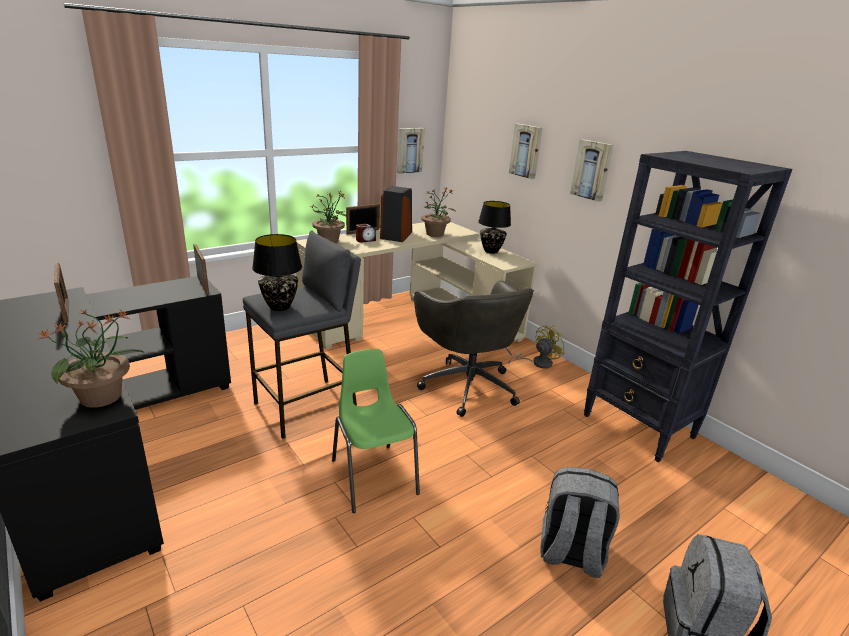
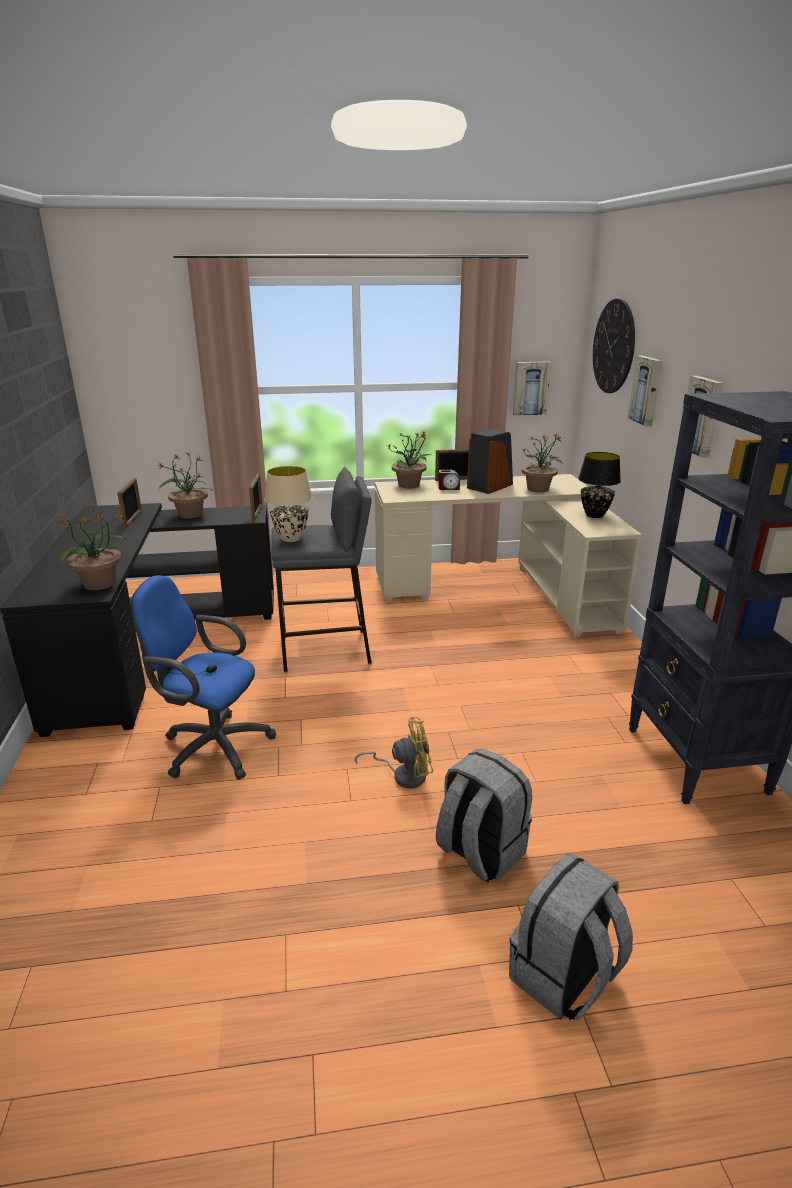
camera: 30 degrees right, 0 degrees up
(126, 295) = (190, 514): none -> potted plant
(267, 539) = (211, 746): none -> blue office chair
(280, 307) = (291, 539): black table lamp -> beige table lamp
(373, 476) = (338, 724): green chair -> none
(467, 385) = (508, 667): grey office chair -> none
(482, 116) = (613, 346): none -> wall clock
(537, 363) = (620, 662): yellow fan -> yellow fan (403, 775)

